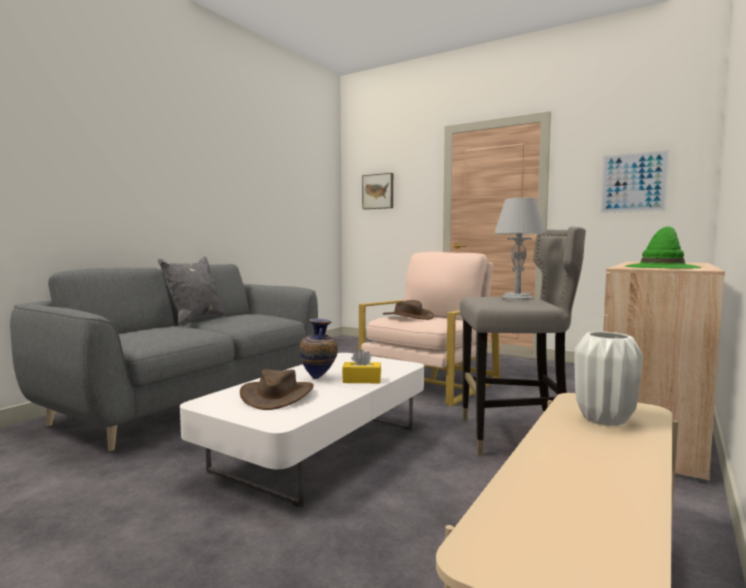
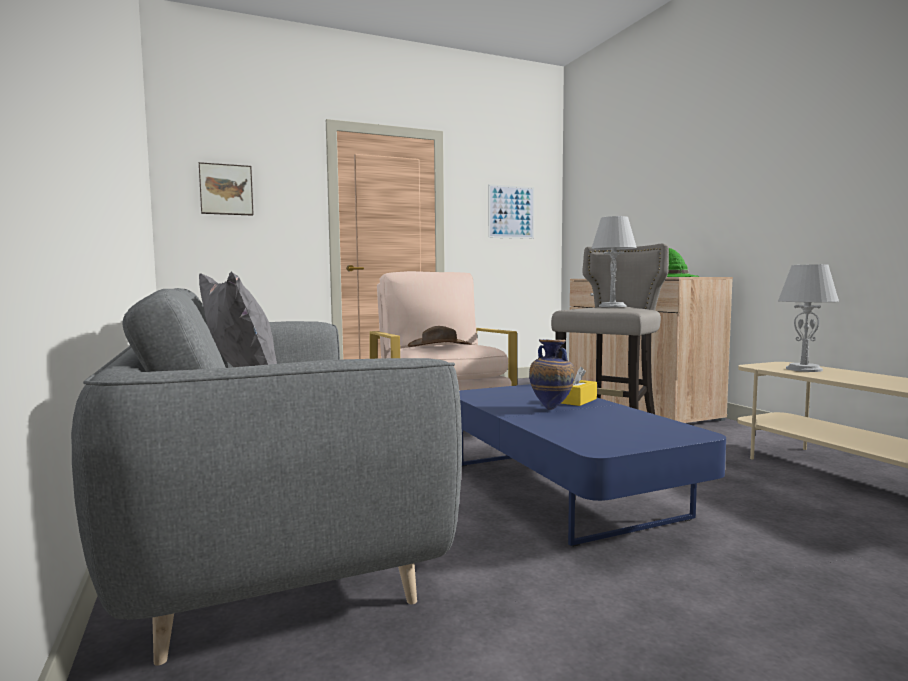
camera: 55 degrees left, 0 degrees up
(277, 395) = (600, 425): brown hat -> none
(320, 448) = (561, 489): white coffee table -> blue coffee table
(603, 419) = (803, 369): white vase -> grey table lamp

